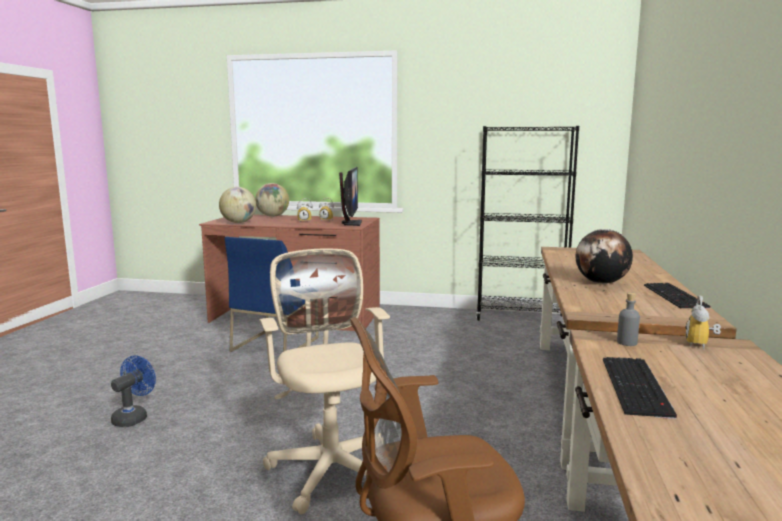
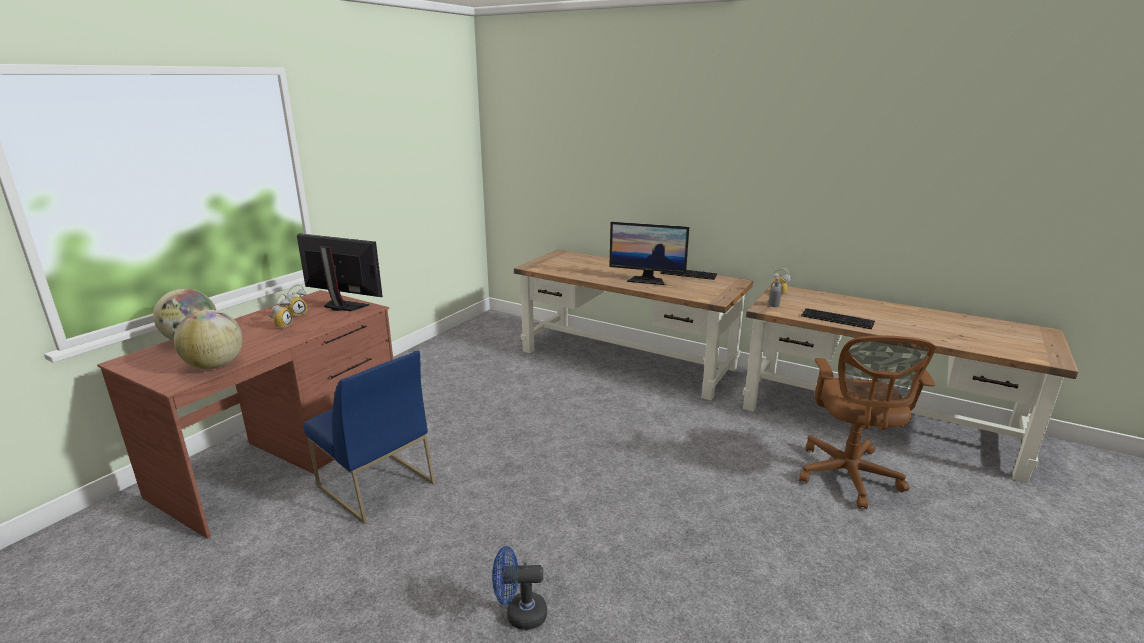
camera: 70 degrees left, 10 degrees up
(133, 417) = (519, 614): blue fan -> blue fan turned 45 degrees counterclockwise
(329, 466) = (679, 487): beige office chair -> none
(520, 318) = (453, 340): black bookcase -> none
(601, 283) = (647, 280): globe -> monitor

